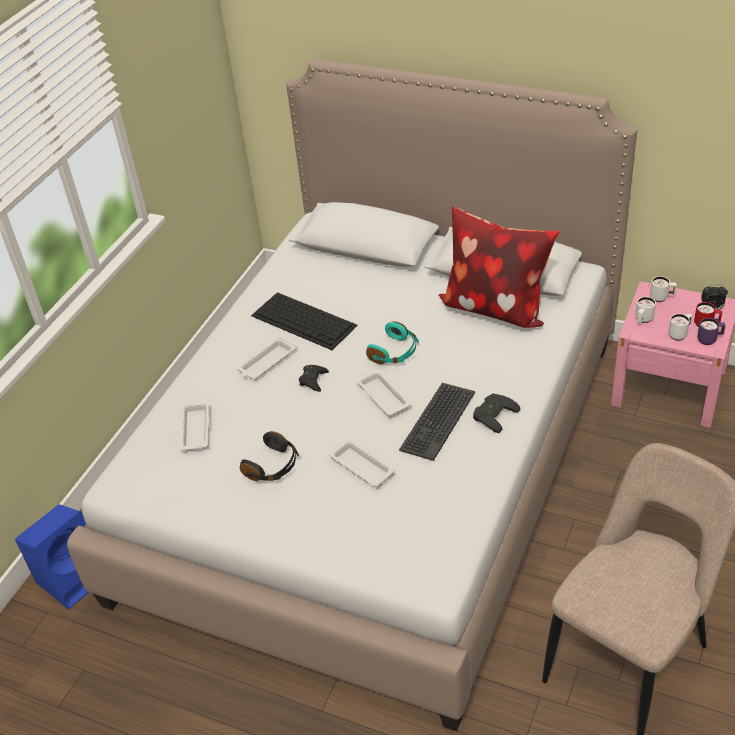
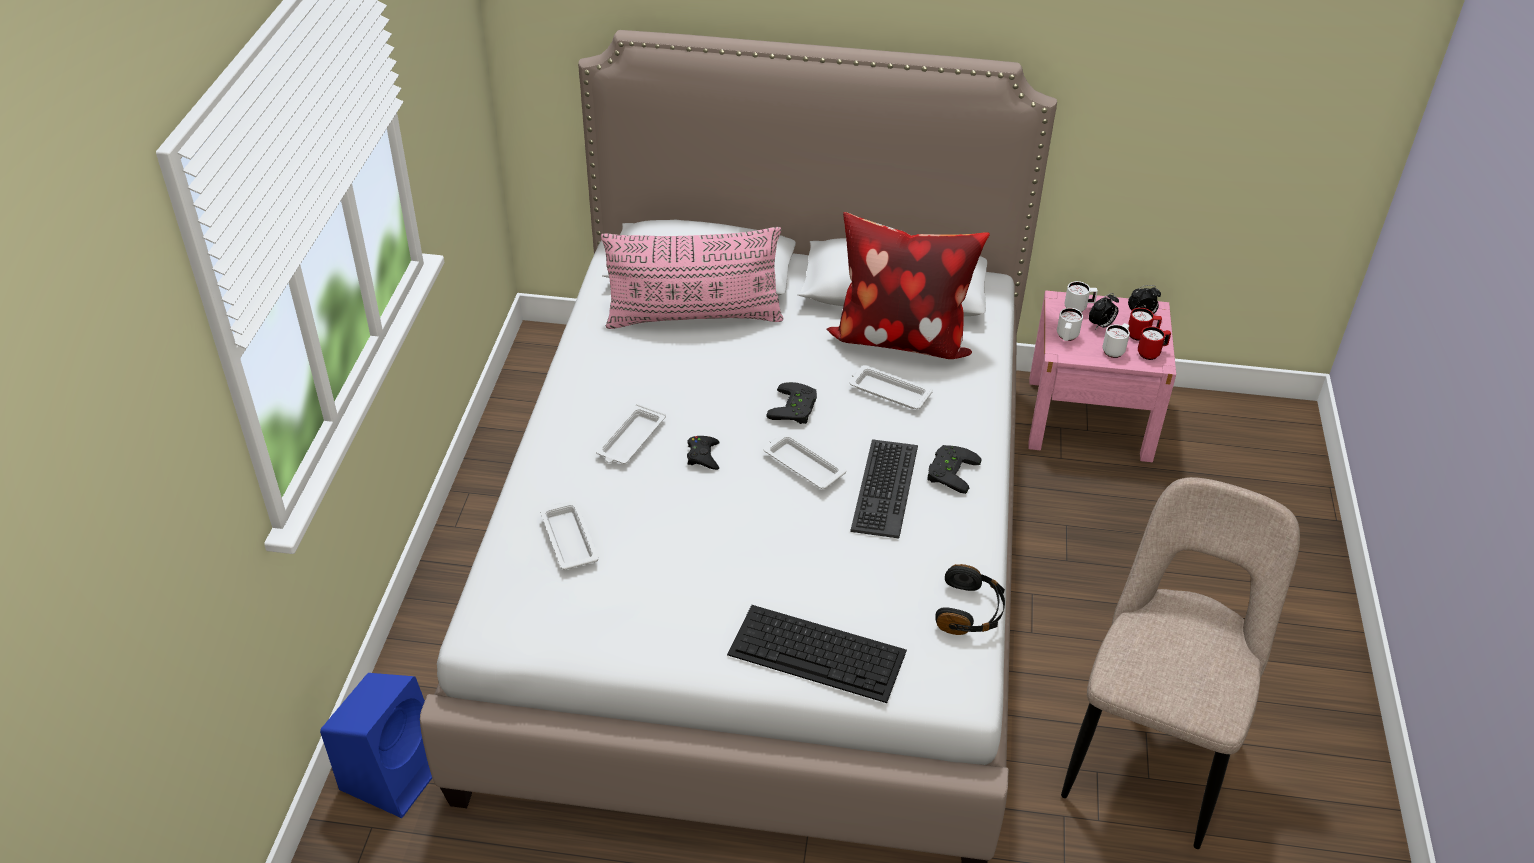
camera: 20 degrees left, 0 degrees up
(273, 466) = (694, 574): black headphones -> black headphones (970, 612)
(304, 320) = (660, 380): keyboard -> keyboard (819, 653)
(347, 276) = (694, 317): none -> pink pillow
(361, 466) = (808, 557): white tray -> white tray (888, 391)
(395, 352) = (796, 408): turquoise headphones -> black game controller
(675, 313) = (1101, 325): none -> alarm clock
(709, 340) = (1151, 353): purple mug -> red mug

